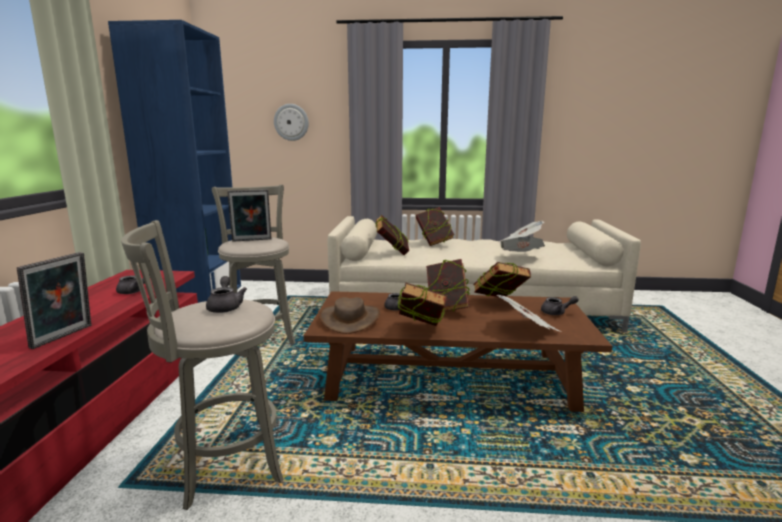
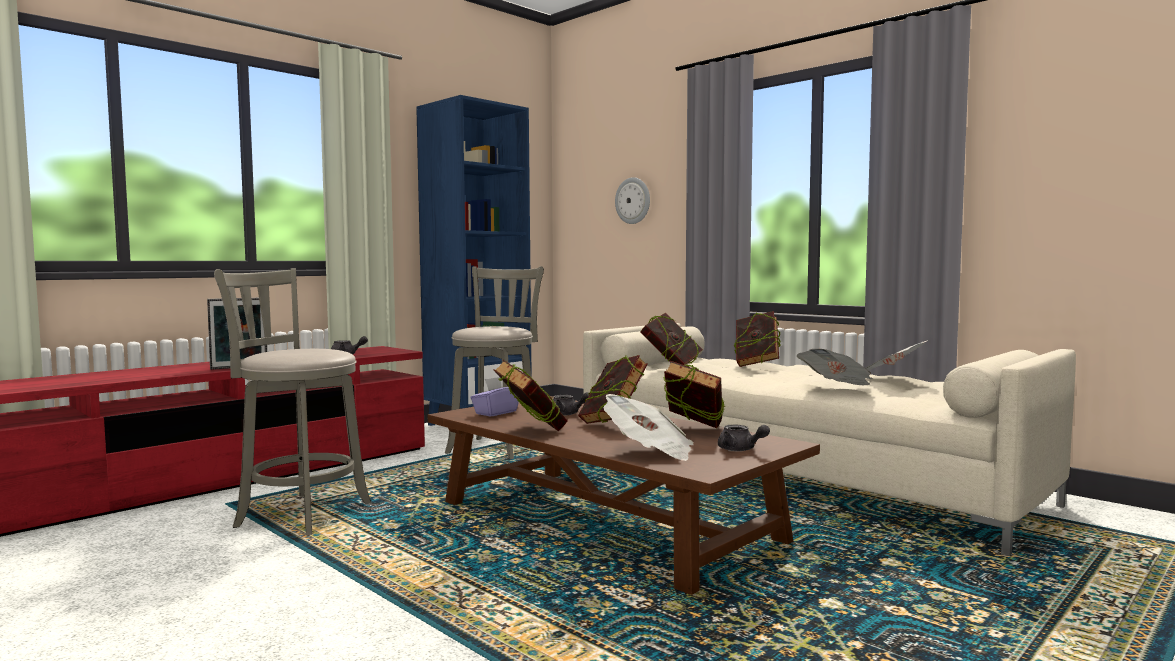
camera: 40 degrees right, 10 degrees down
(225, 307) = (313, 350): grey teapot -> none
(252, 240) = (491, 327): picture frame -> none
(350, 319) = (495, 412): brown hat -> purple tissue box

